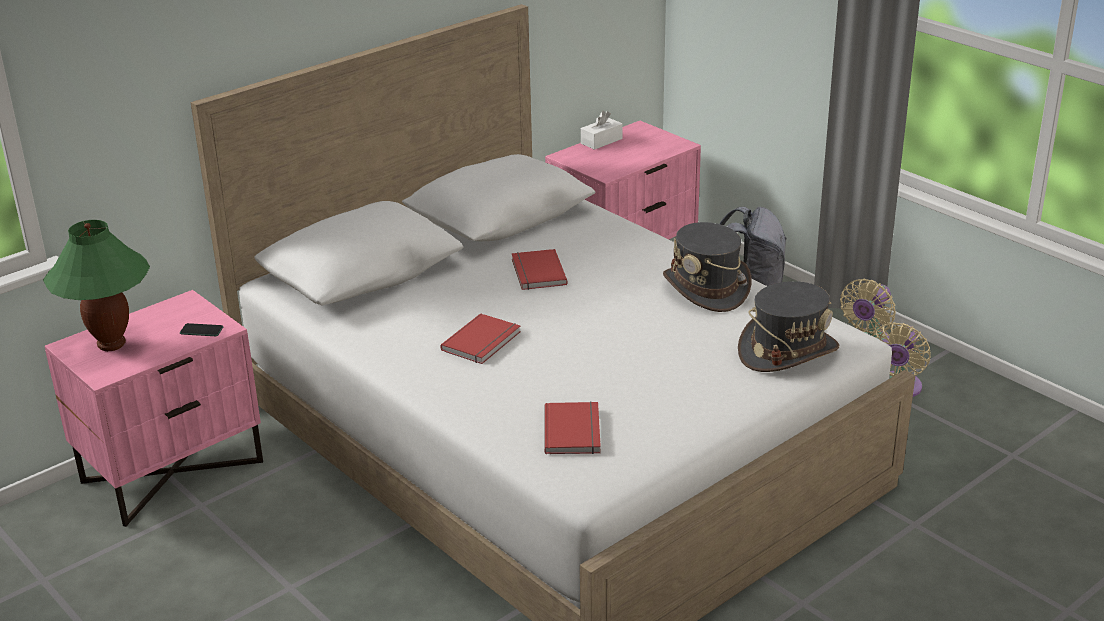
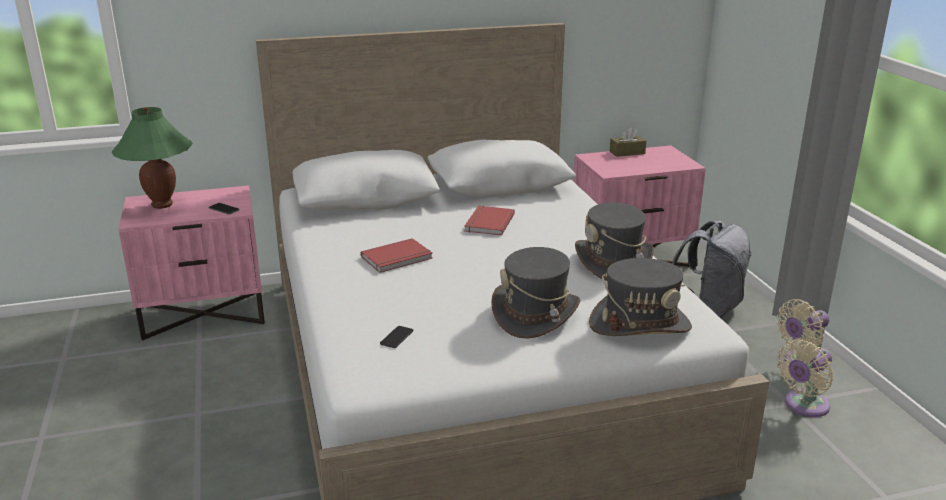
camera: 25 degrees right, 5 degrees down
(574, 430) = (396, 337): red book -> phone
(601, 141) = (627, 152): white tissue box -> brown tissue box
(684, 367) = (535, 314): none -> grey hat

